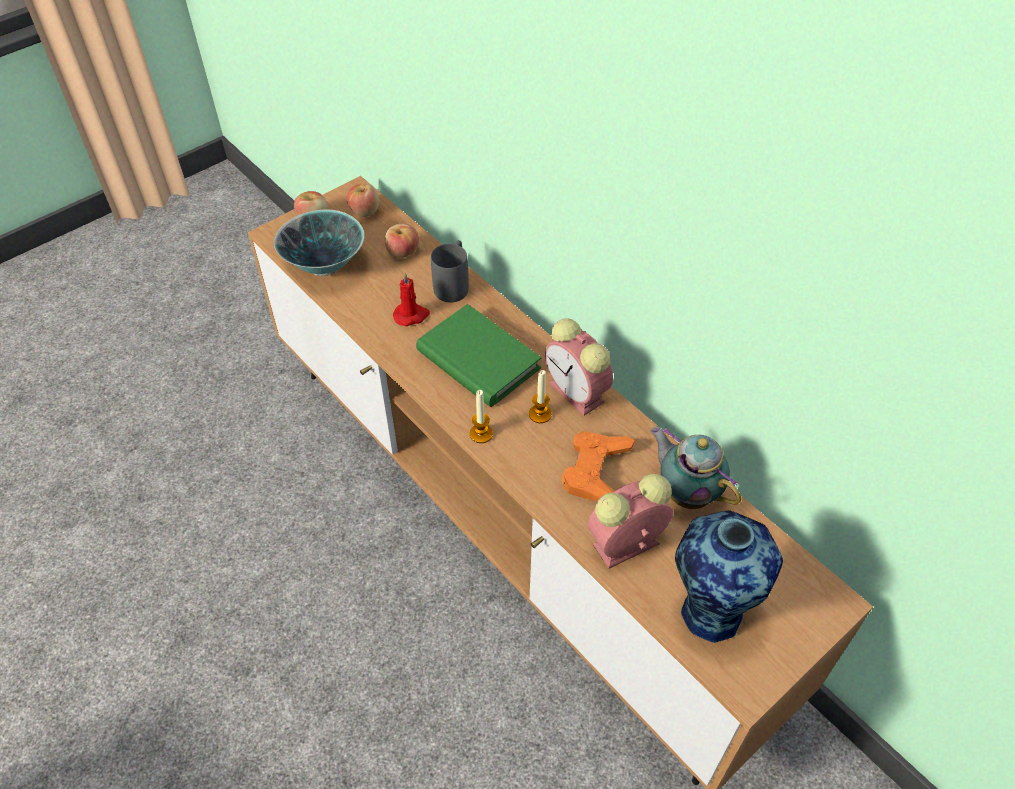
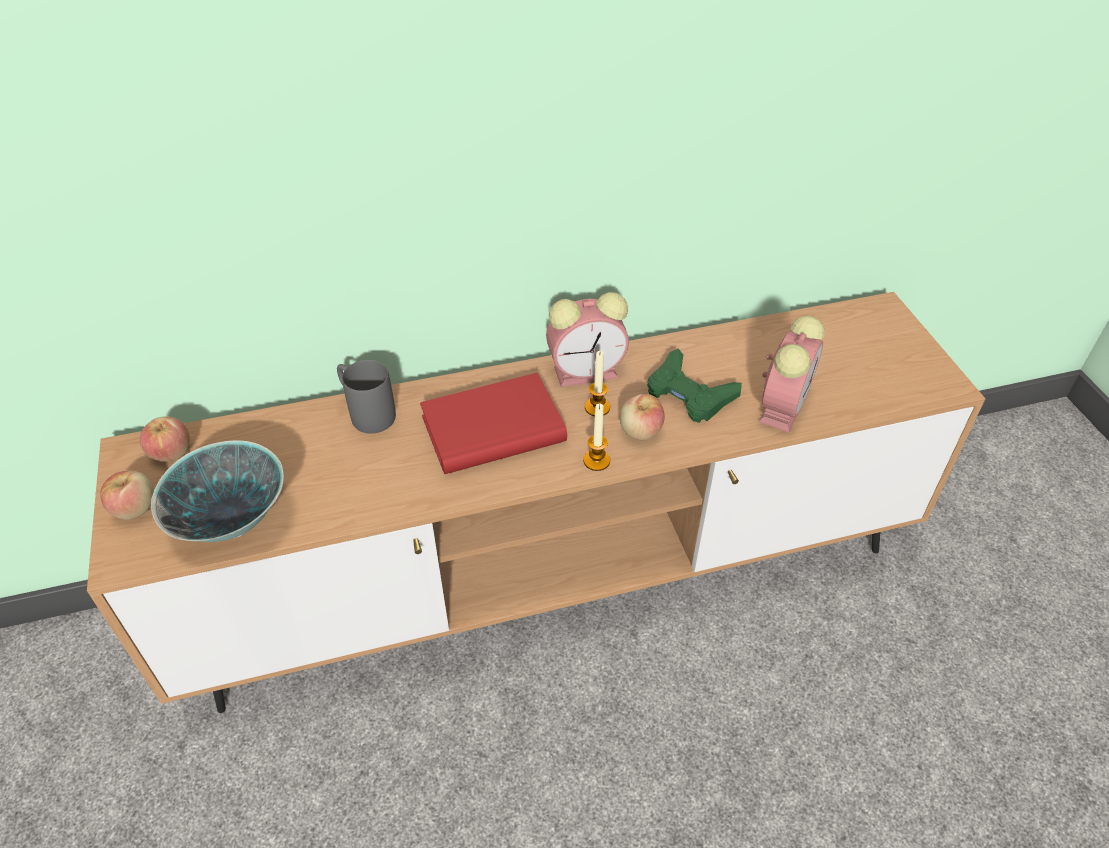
camera: 65 degrees left, 5 degrees down
(402, 252) = (276, 440): apple -> apple (640, 431)
(411, 315) = (385, 464): red candle -> none
(478, 360) = (493, 429): green book -> red book
(596, 471) = (689, 393): orange game controller -> green game controller
(624, 546) = (782, 406): alarm clock -> alarm clock turned 150 degrees counterclockwise
(686, 492) = (742, 346): teapot -> none
(709, 611) = (870, 379): vase -> none

